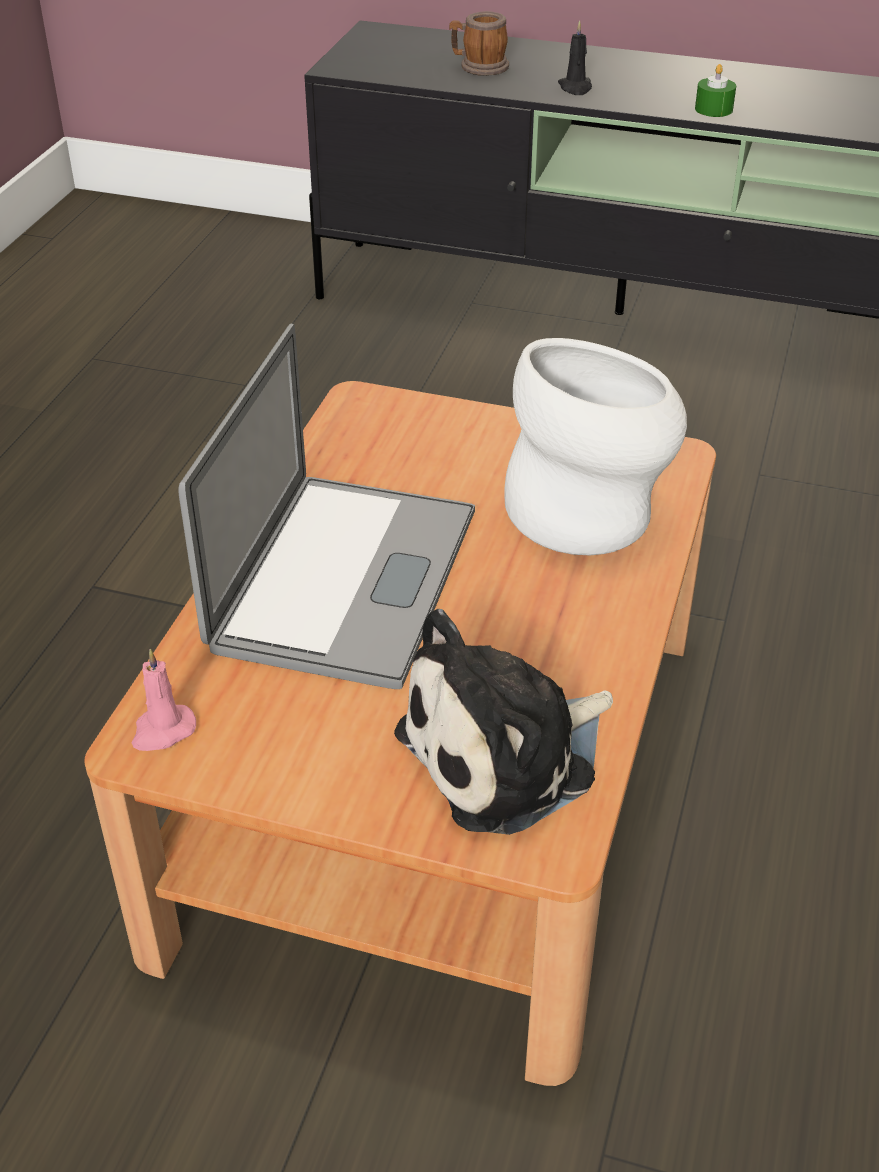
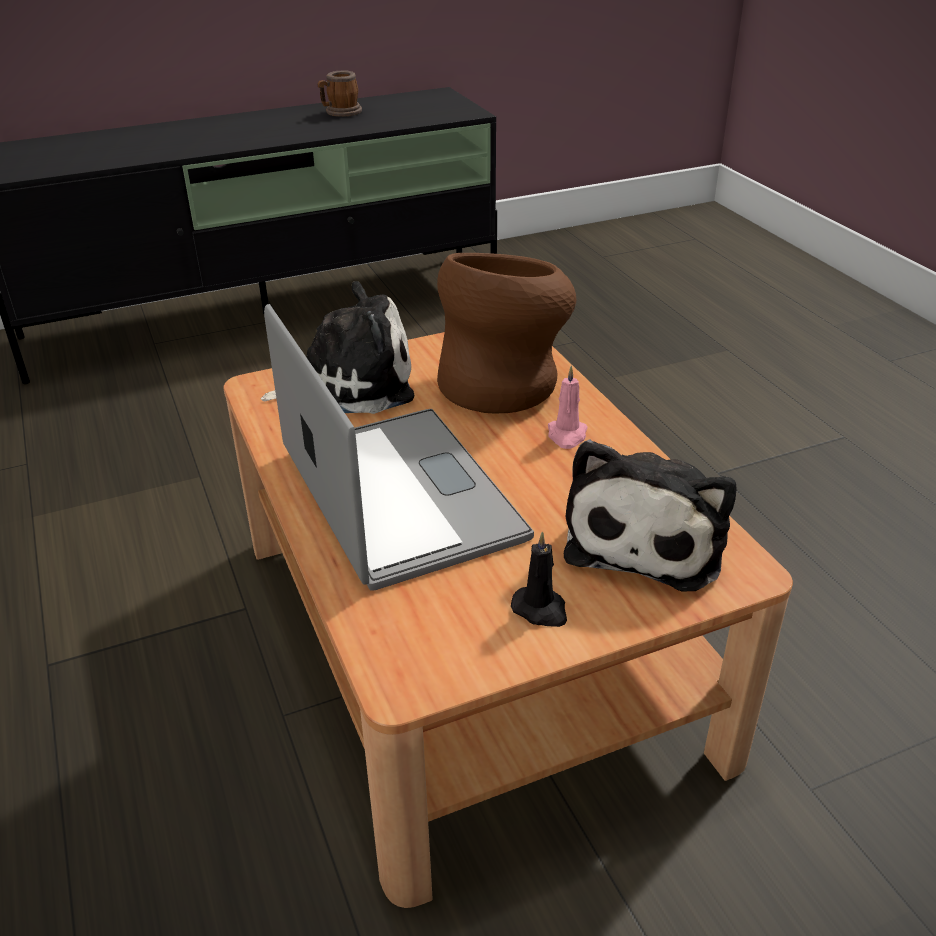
camera: 40 degrees left, 5 degrees down
(162, 731) = (406, 662): pink candle -> pink candle (567, 435)
(443, 439) = (350, 383): none -> plush toy
(479, 67) = (110, 150): mug -> mug (340, 112)
(575, 88) = (200, 144): black candle -> black candle (541, 609)
(590, 513) = (503, 383): white vase -> brown vase
(713, 109) = (310, 133): green candle -> none

